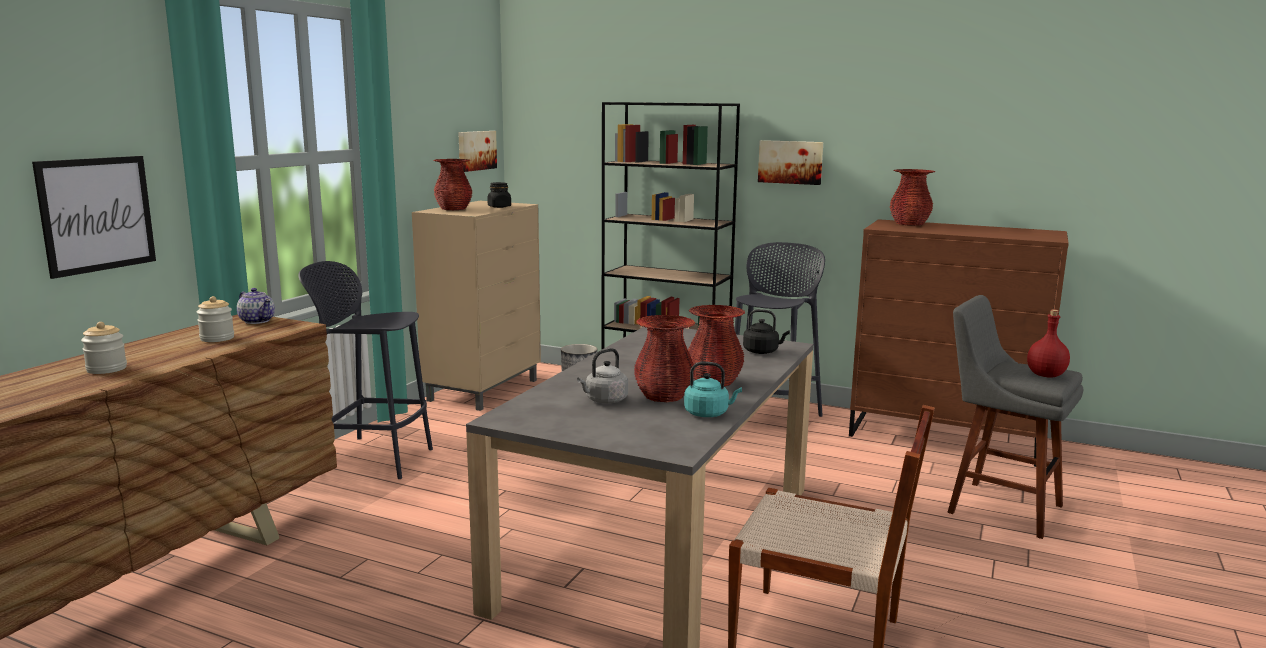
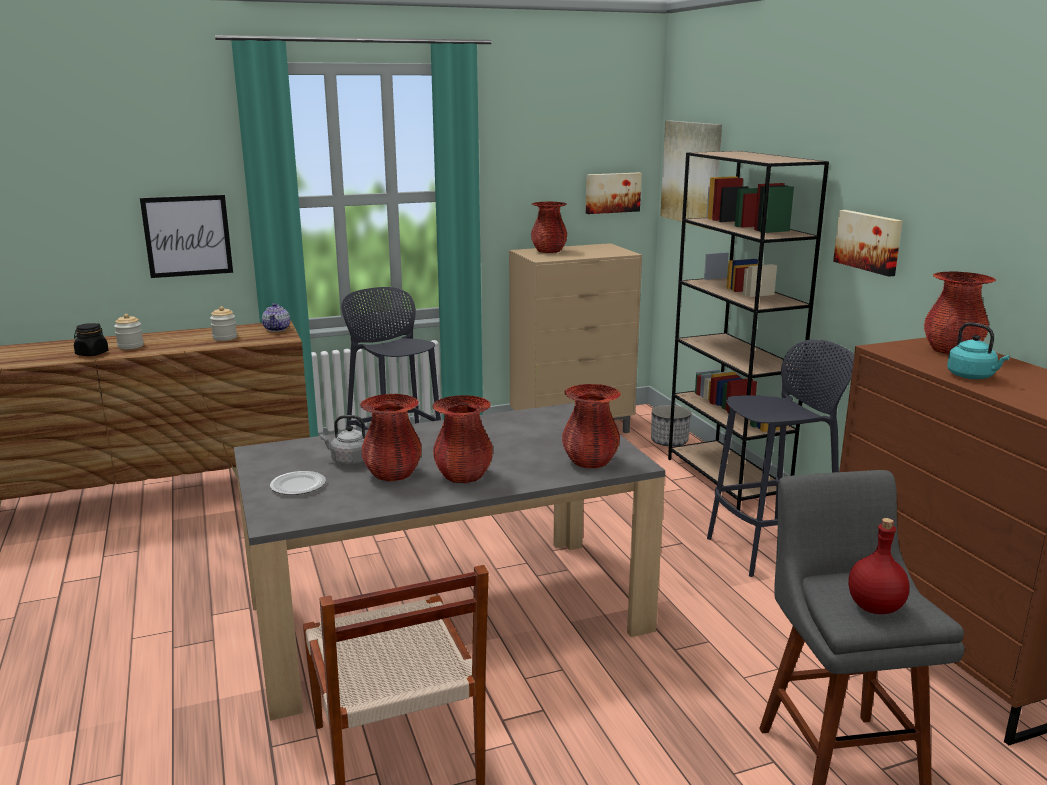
camera: 45 degrees right, 5 degrees up
(499, 207) = (595, 253): black jar -> black jar (92, 354)
(555, 127) = (691, 173): none -> picture
(618, 427) = (297, 486): none -> plate
(708, 414) = (378, 501): turquoise kettle -> turquoise kettle (972, 376)
(762, 351) = (590, 461): black kettle -> red vase

